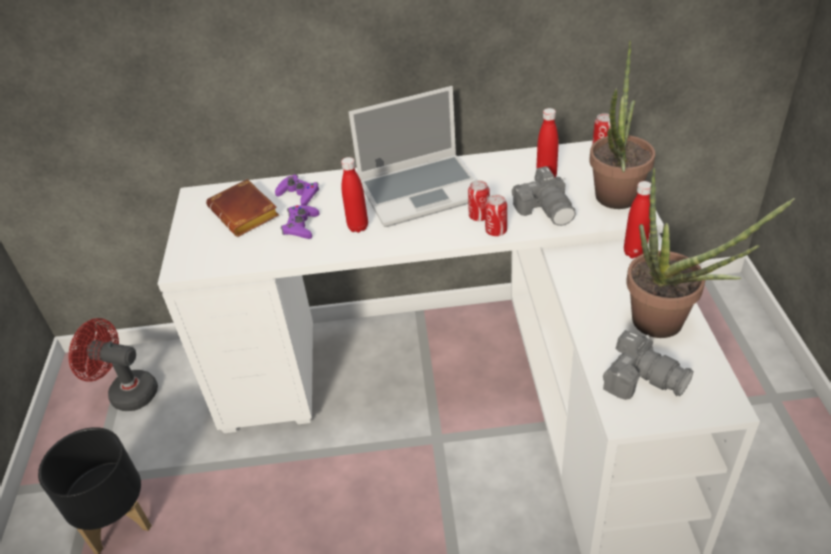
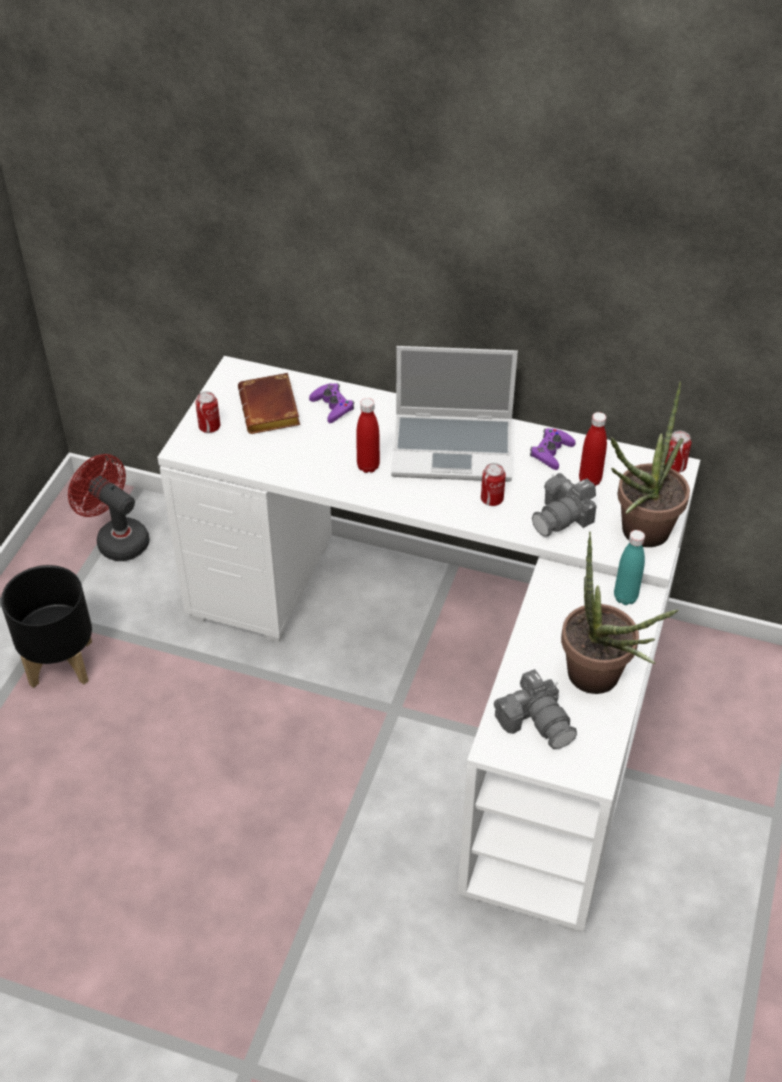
camera: 20 degrees right, 5 degrees up
(301, 226) = (315, 444): purple game controller -> purple game controller (551, 452)
(496, 231) = (497, 522): can -> can (209, 427)
(546, 209) = (563, 517): camera -> camera turned 45 degrees clockwise
(634, 253) = (625, 597): red bottle -> turquoise bottle

